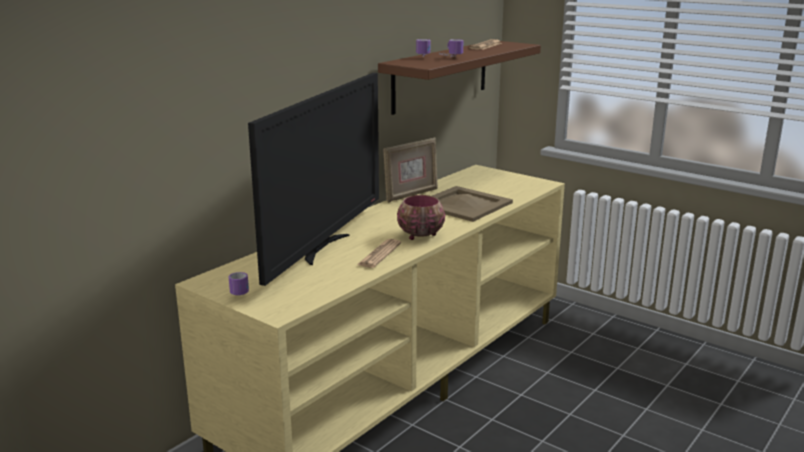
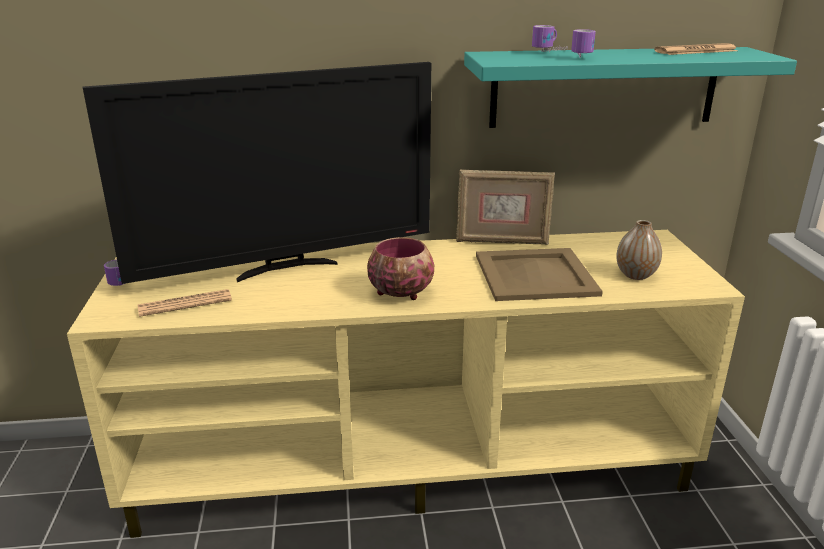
camera: 45 degrees right, 5 degrees up
(379, 254) = (313, 297): newspaper -> newspaper (185, 304)
(440, 76) = (604, 87): brown shelf -> turquoise shelf
(507, 189) = (635, 275): none -> vase

